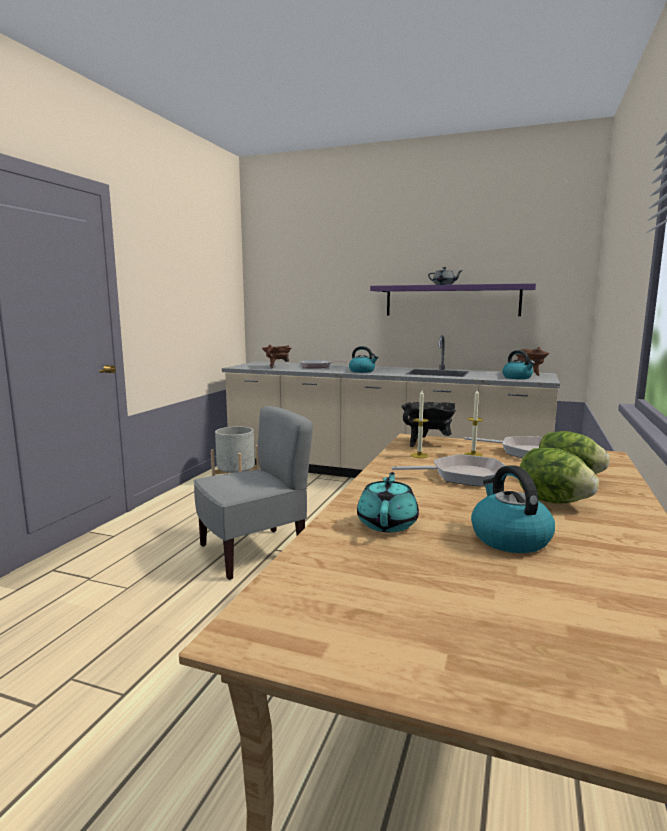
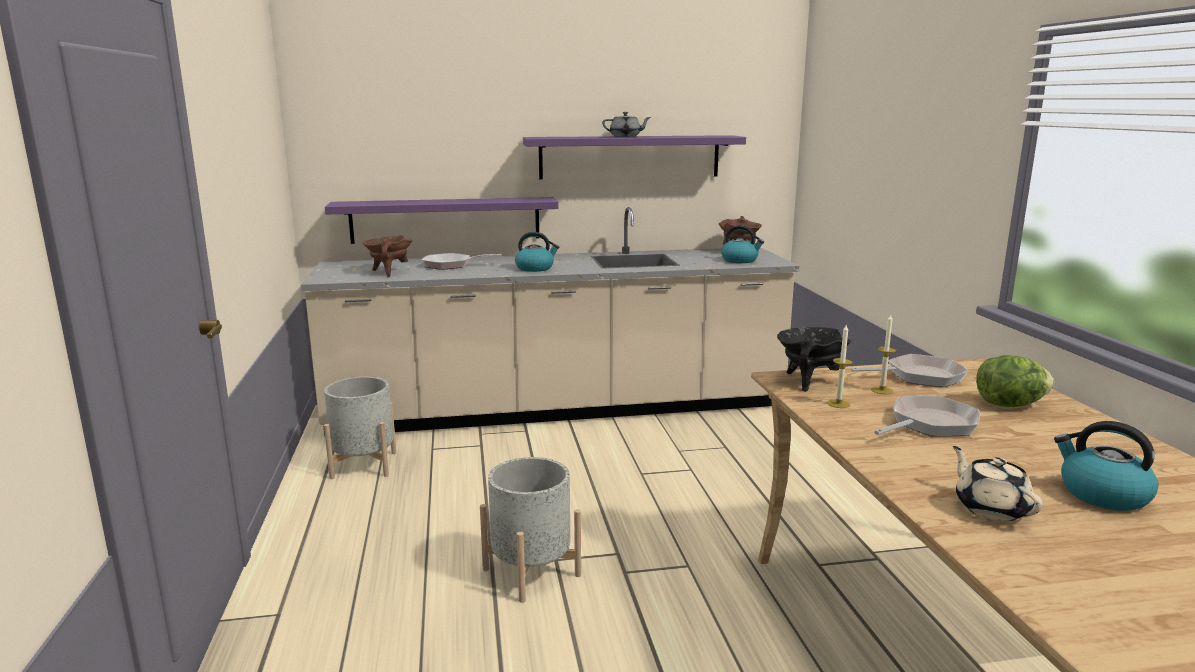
camera: 30 degrees left, 5 degrees up
(253, 552) = (531, 572): grey chair -> grey planter
(327, 340) = (445, 220): none -> purple shelf
(387, 523) = (990, 508): turquoise teapot -> beige teapot
(552, 501) = (1051, 439): lettuce -> none

